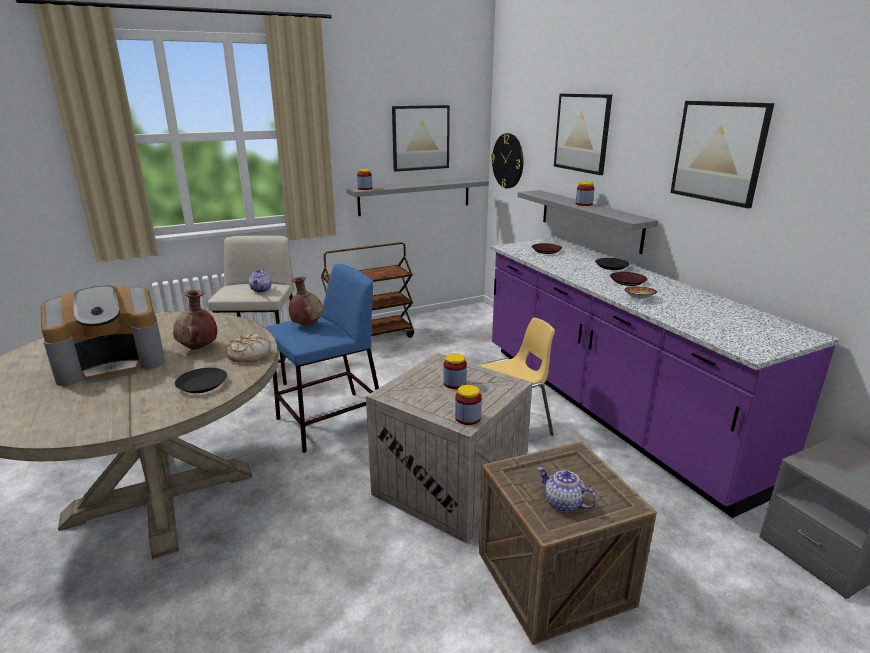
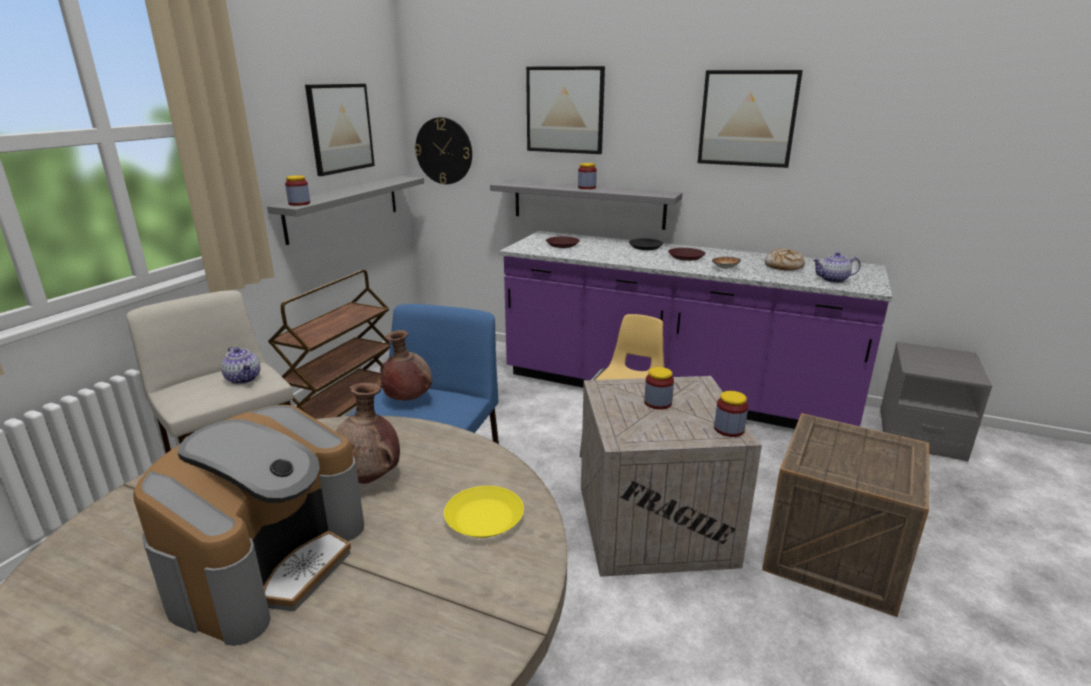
camera: 40 degrees left, 0 degrees up
(202, 384) = (485, 518): black plate -> yellow plate
(249, 355) = (461, 456): bread -> bread (783, 266)
(563, 503) = (876, 469): teapot -> teapot (833, 280)

